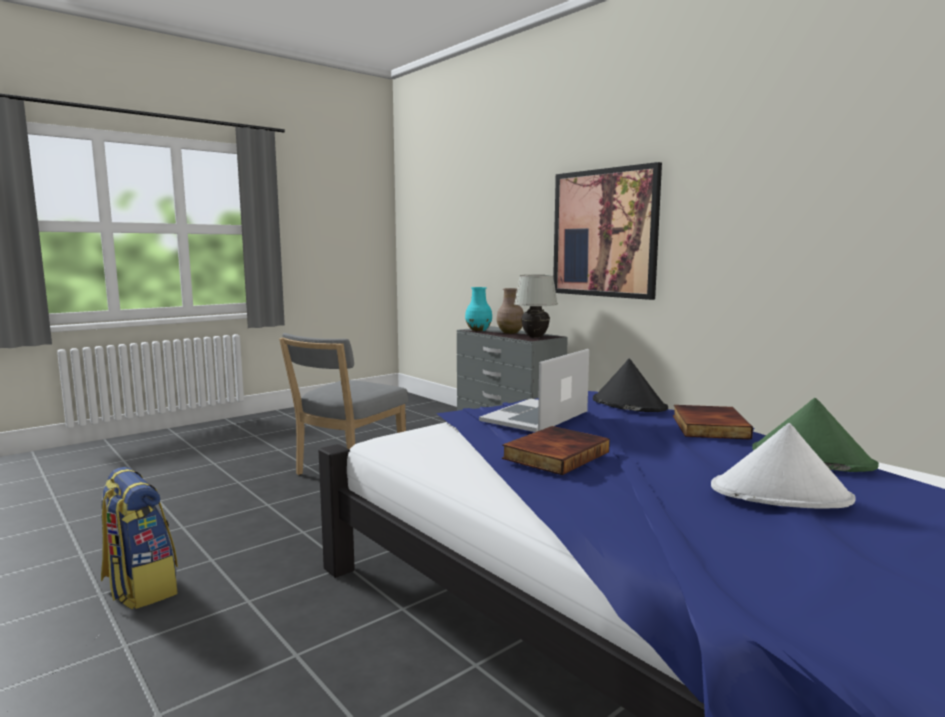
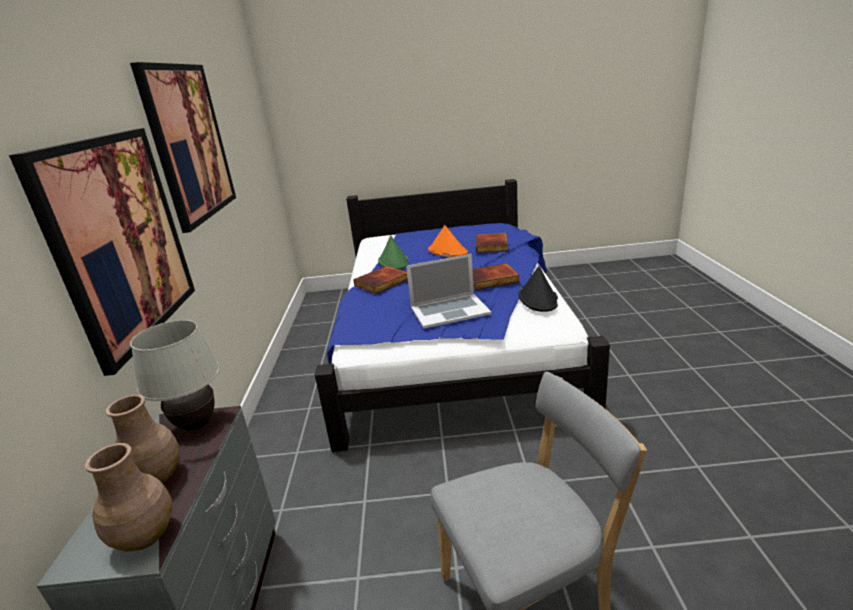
camera: 140 degrees left, 15 degrees up
(140, 588) = (749, 453): backpack -> none
(478, 330) = (145, 537): turquoise vase -> brown vase
(628, 404) = (367, 312): black hat -> black hat (538, 298)
(727, 533) = (492, 245): none -> book
(750, 177) = (189, 143): none -> picture
(781, 494) = (447, 251): white hat -> orange hat

